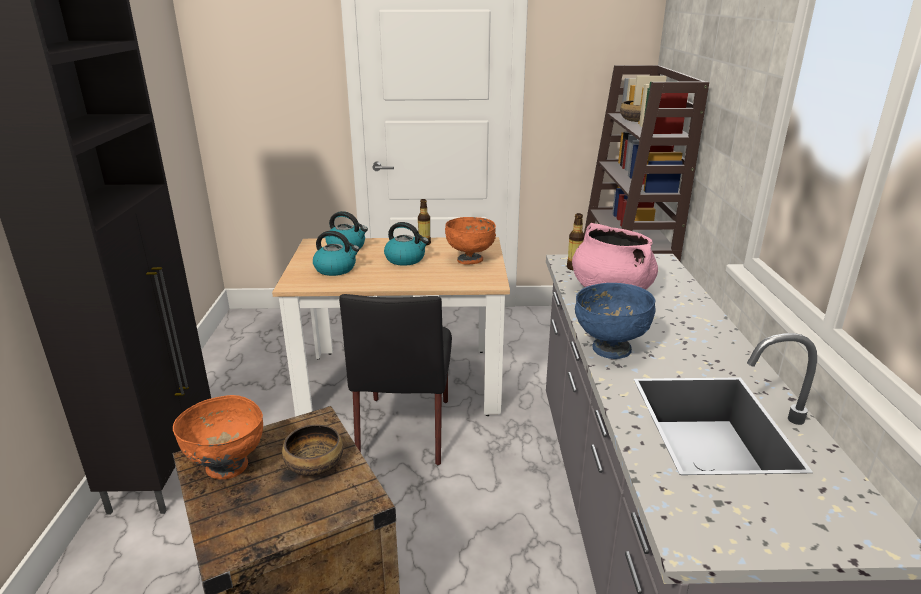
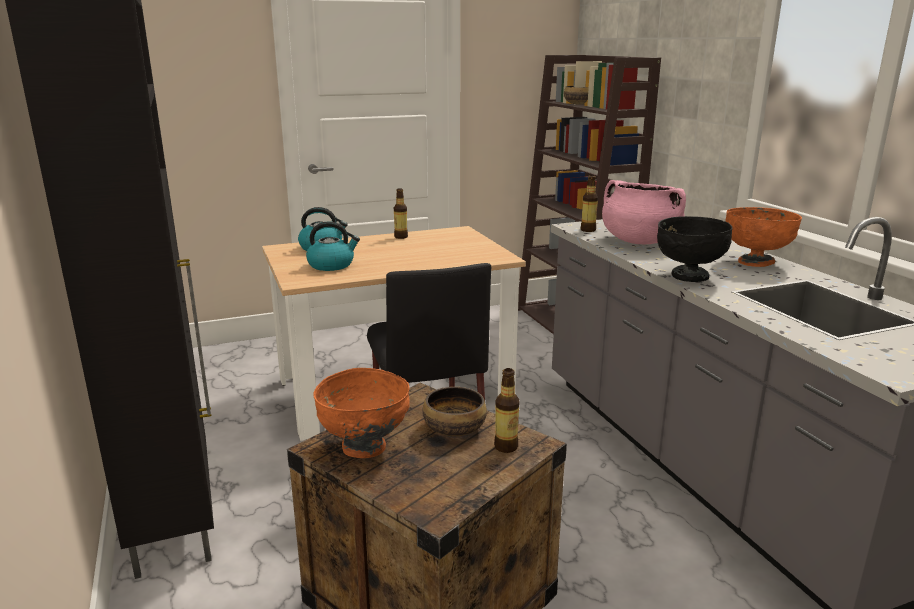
camera: 20 degrees left, 5 degrees down
(339, 497) = (506, 447): none -> bottle
(406, 259) = (397, 250): kettle -> none
(470, 260) = (463, 244): orange bowl -> orange bowl (755, 262)
(610, 349) = (688, 276): blue bowl -> black bowl

